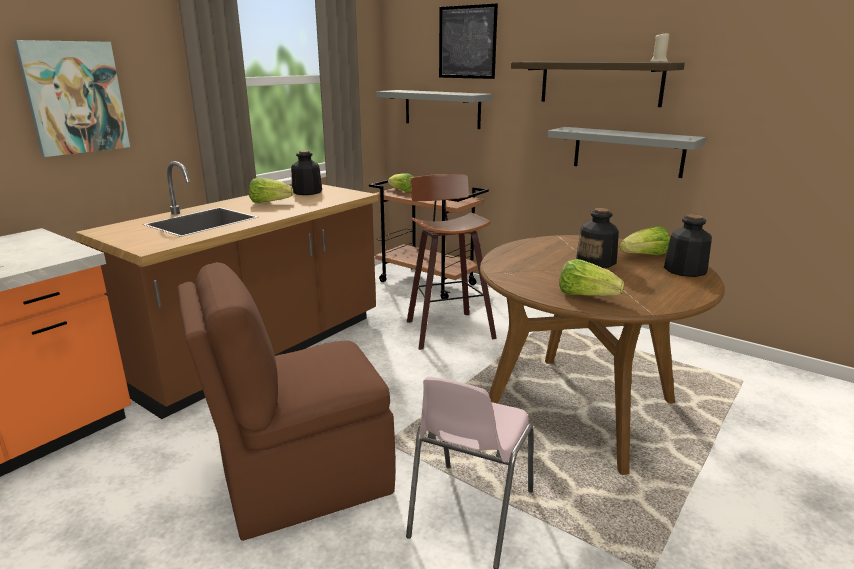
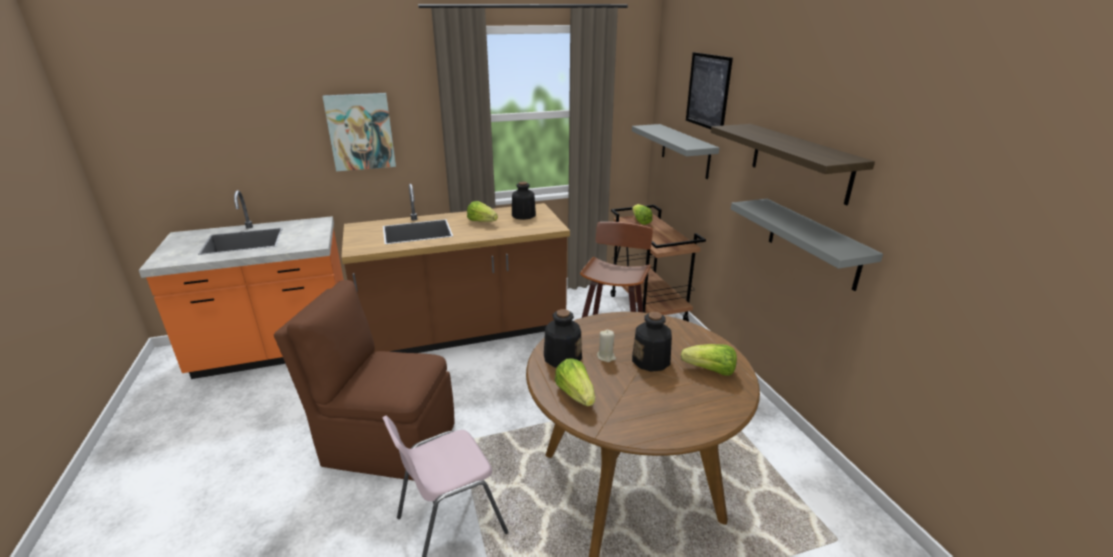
camera: 35 degrees right, 5 degrees up
(659, 62) = (830, 159): beige candle -> beige candle (606, 357)
(684, 270) = (718, 402): bottle -> bottle (562, 357)

